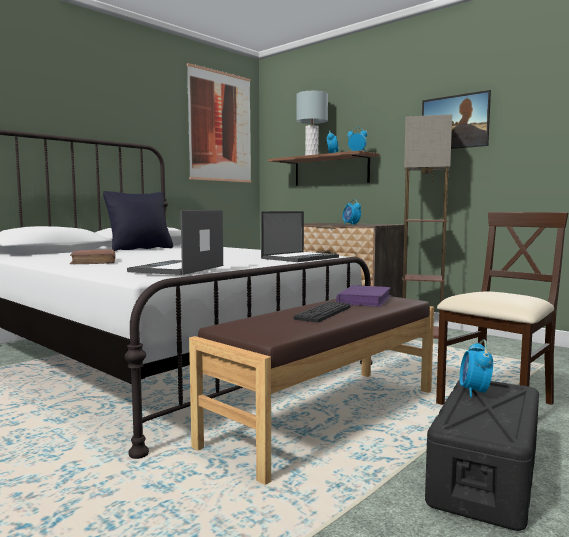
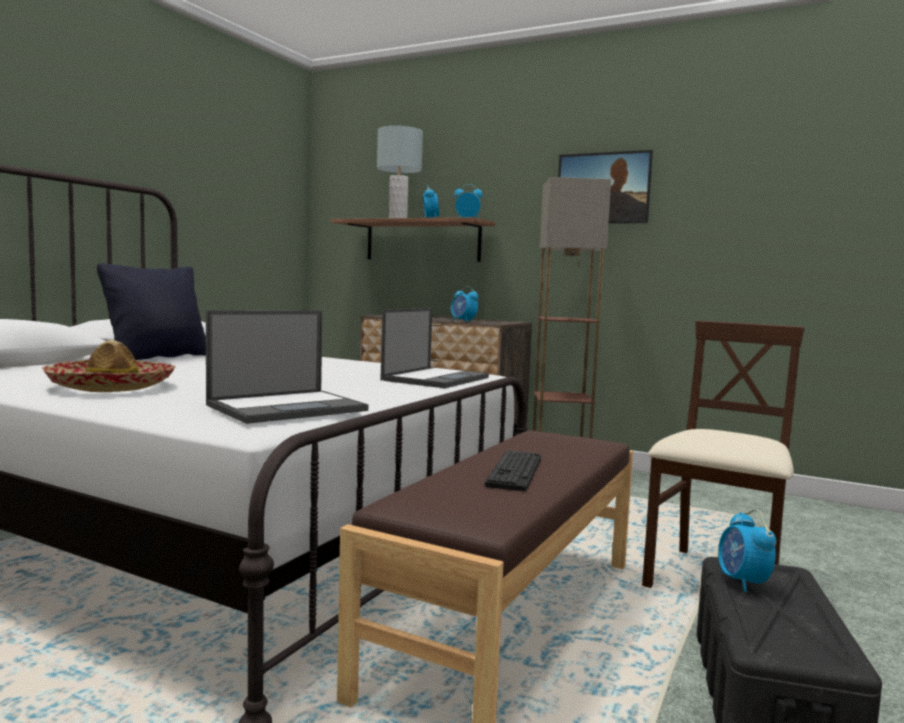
camera: 15 degrees left, 0 degrees up
(94, 261) = (112, 387): brown book -> hat
(177, 269) = (288, 408): laptop -> laptop turned 135 degrees counterclockwise
(220, 126) = (257, 166): picture -> none
(364, 300) = (545, 444): purple book -> none

